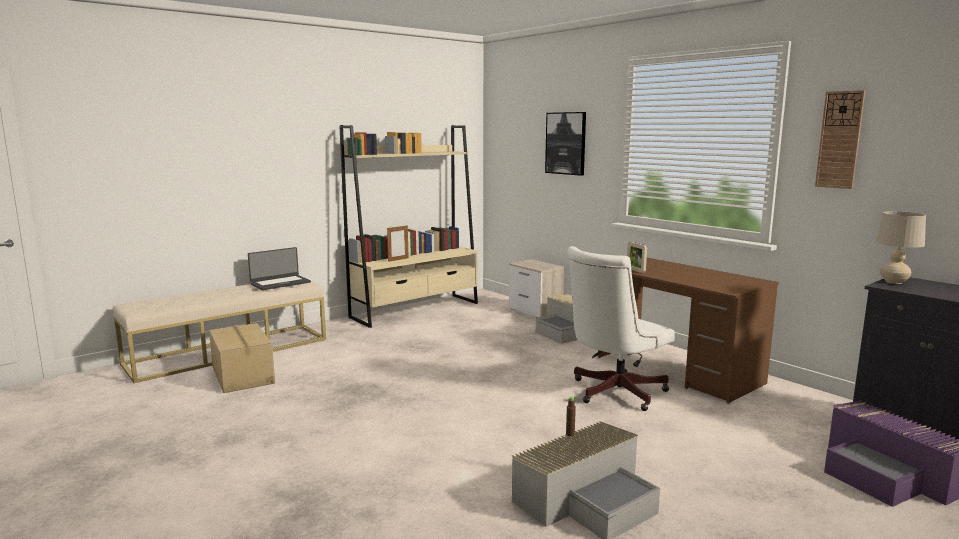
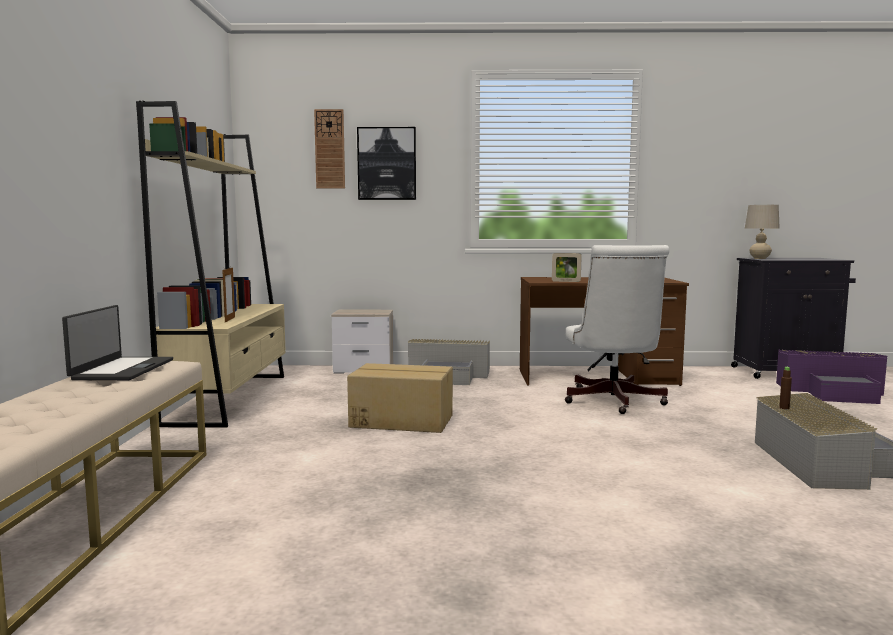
camera: 50 degrees left, 5 degrees down
(244, 375) = (215, 531): cardboard box -> cardboard box (401, 421)
(839, 140) = (688, 154): wall clock -> wall clock (330, 149)

